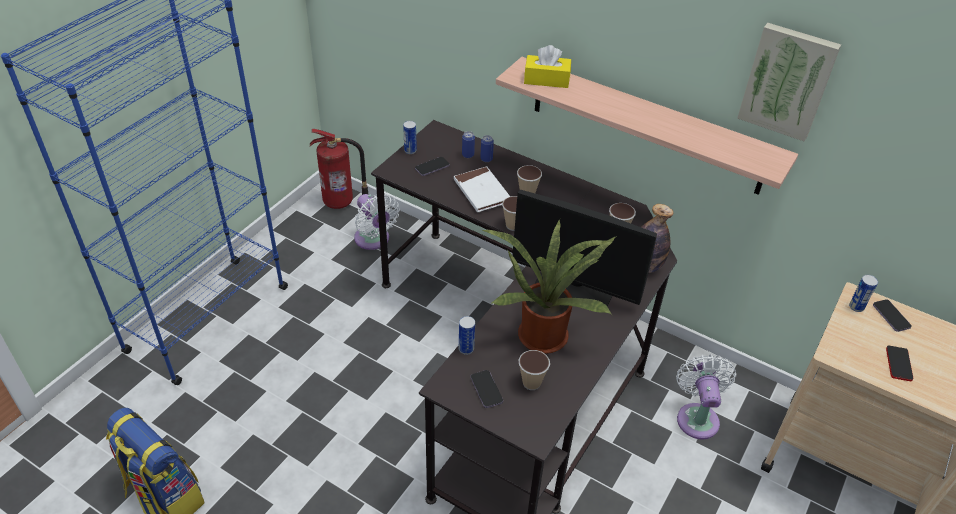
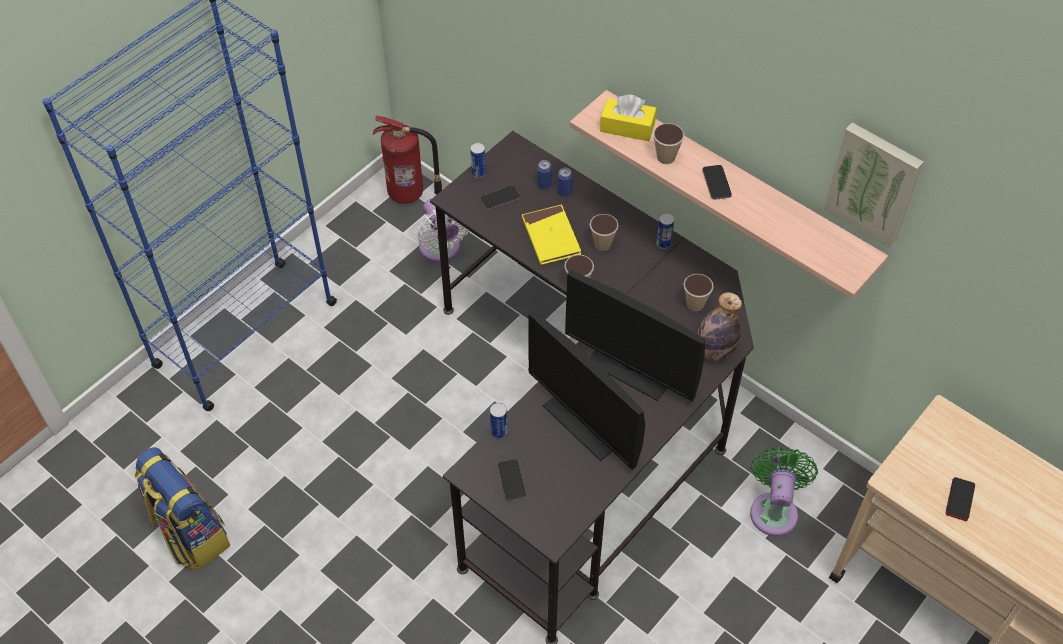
camera: 10 degrees right, 10 degrees up
(482, 192) = (551, 237): white book -> yellow book
(531, 383) = (559, 478): cup -> cup (666, 157)
(544, 333) = (585, 422): potted plant -> monitor
(697, 417) = (774, 509): white fan -> green fan
(856, 307) = (937, 426): can -> can (663, 244)
(891, 316) = (972, 442): phone -> phone (716, 183)

